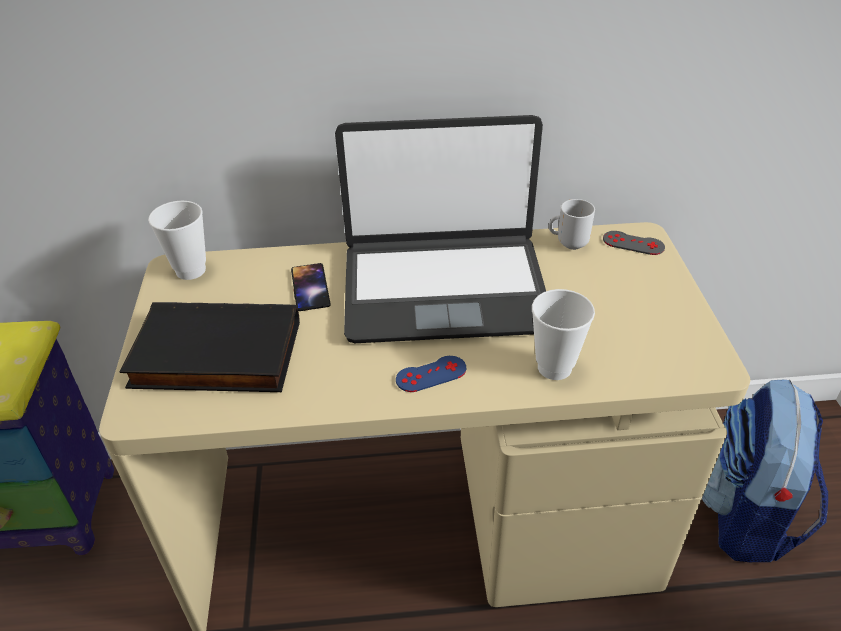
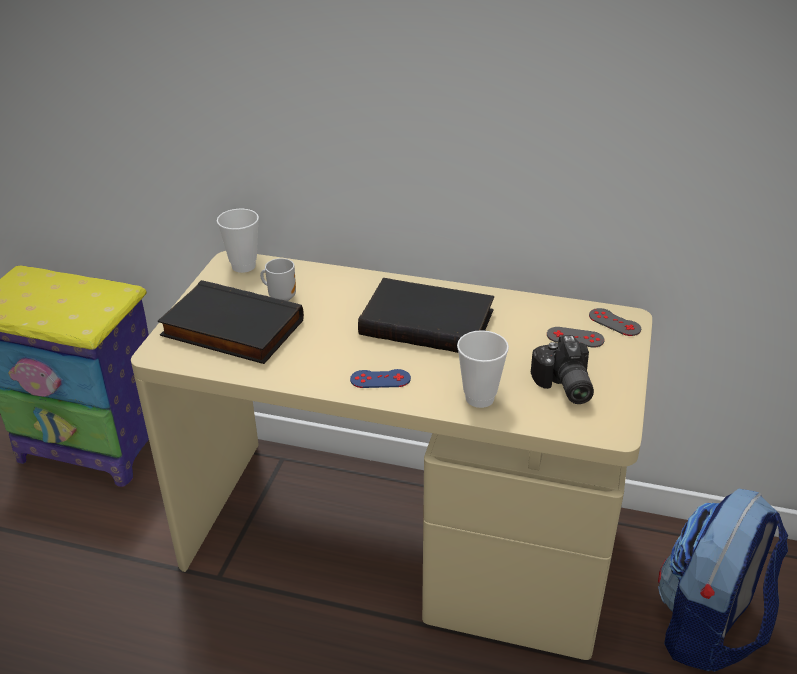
camera: 20 degrees right, 5 degrees down
(310, 287) = (325, 297): phone -> none
(444, 288) = (428, 321): laptop -> black book
(569, 243) = (557, 310): mug -> mug (281, 297)
(606, 269) = (575, 337): none -> grey game controller
(631, 329) = (563, 386): none -> camera

